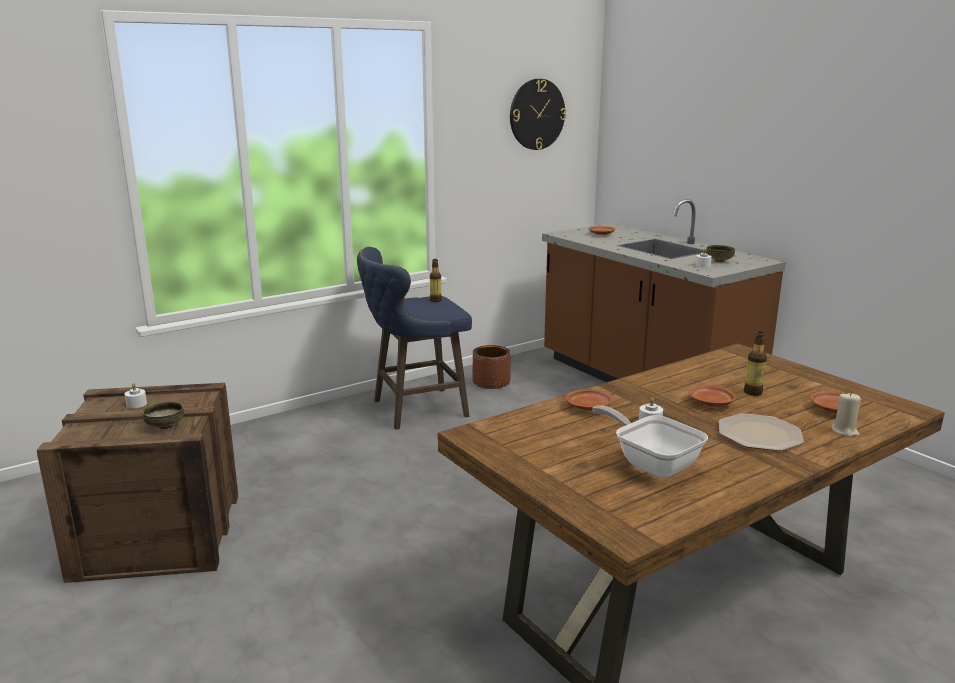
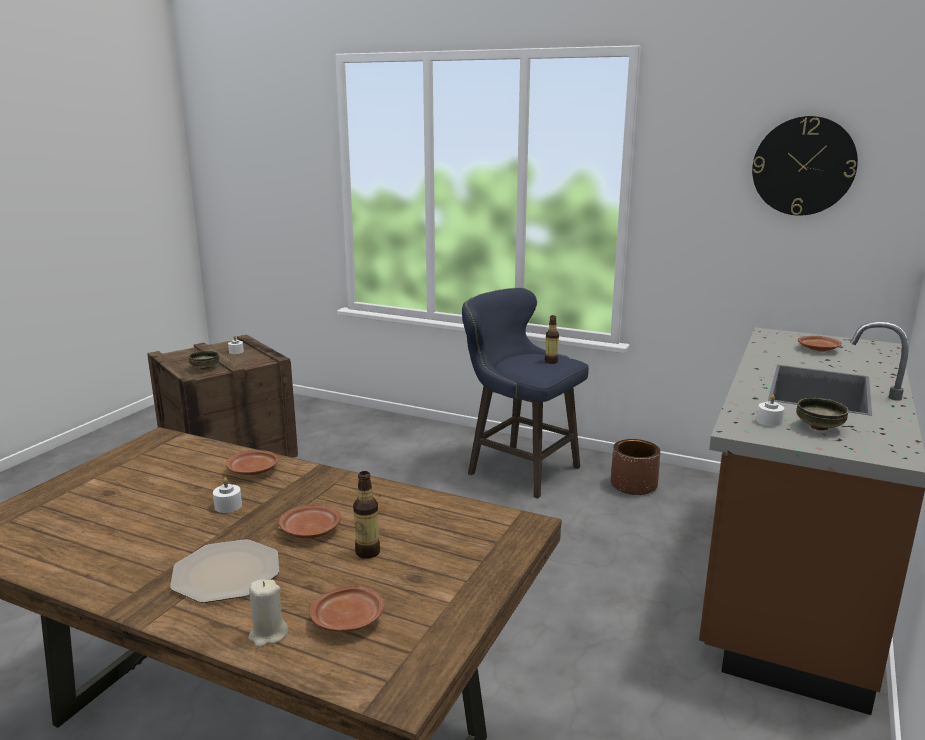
camera: 60 degrees right, 0 degrees up
(651, 463) = (120, 523): frying pan -> none

